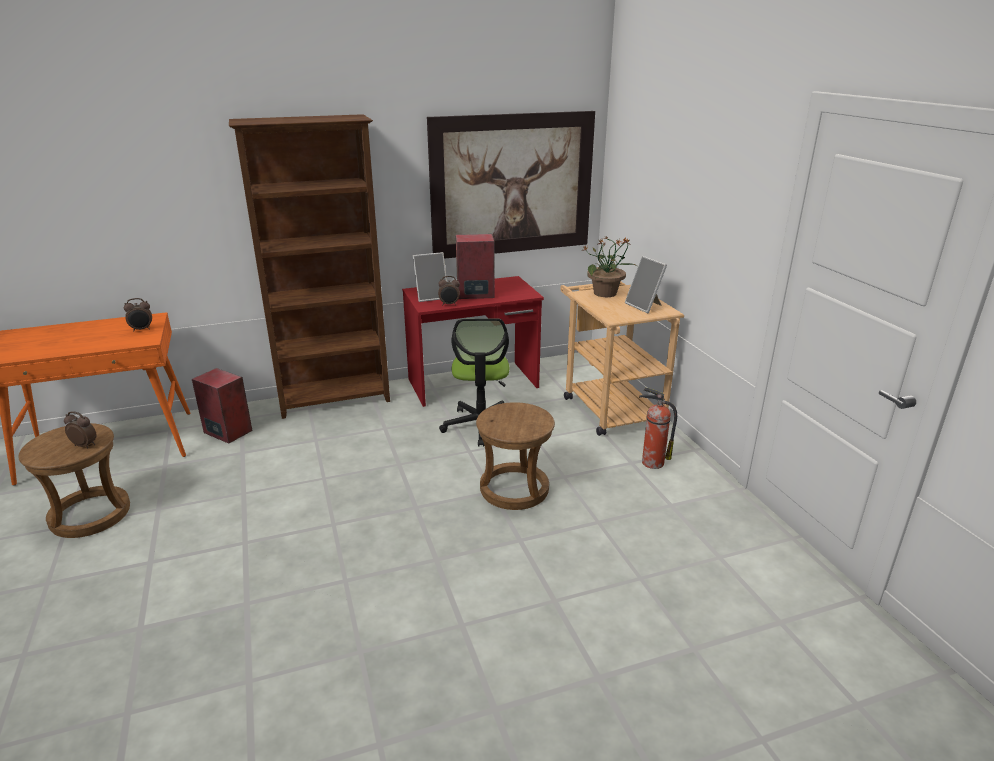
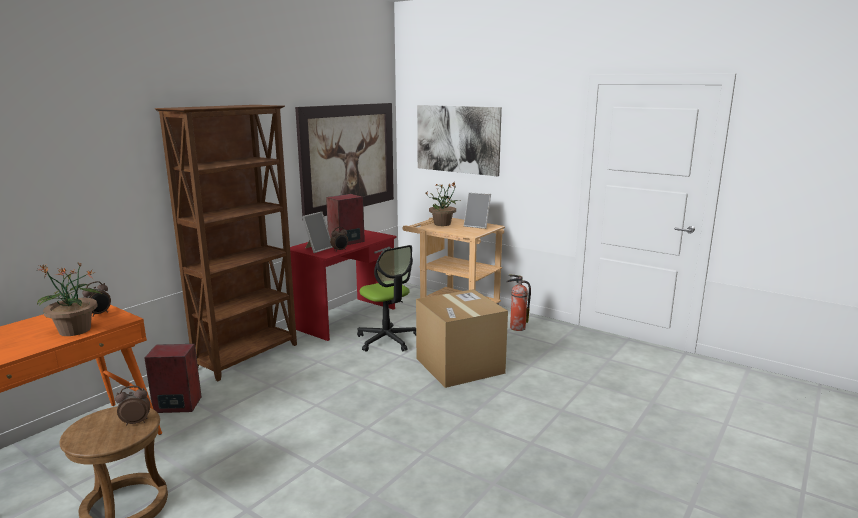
camera: 35 degrees left, 10 degrees down
(102, 342) = (75, 331): none -> potted plant
(514, 489) = (459, 366): brown stool -> cardboard box
(656, 174) = (457, 139): none -> picture

